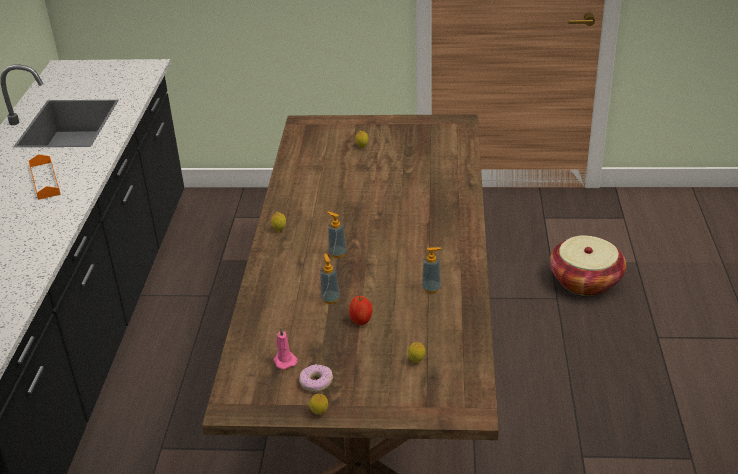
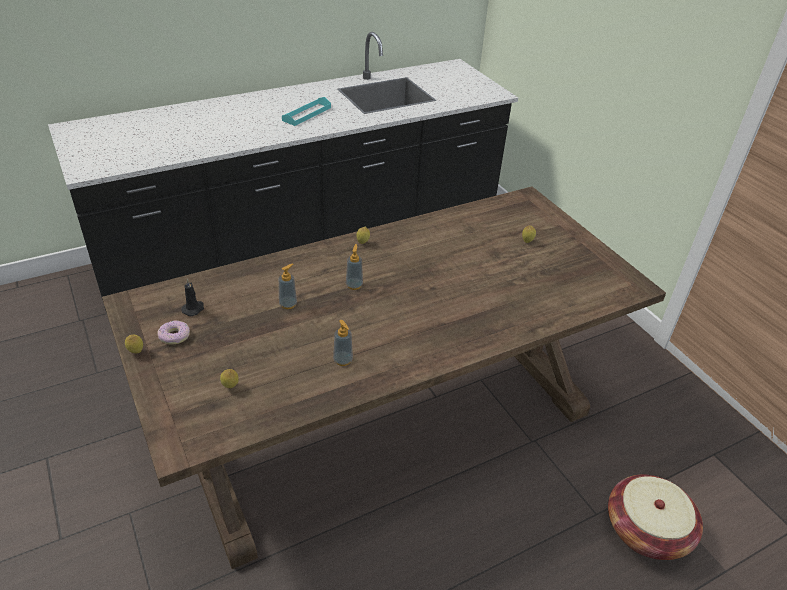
camera: 55 degrees right, 5 degrees up
(45, 180) = (307, 114): orange tray -> turquoise tray
(284, 360) = (193, 309): pink candle -> black candle
(361, 321) = (269, 332): apple -> none

